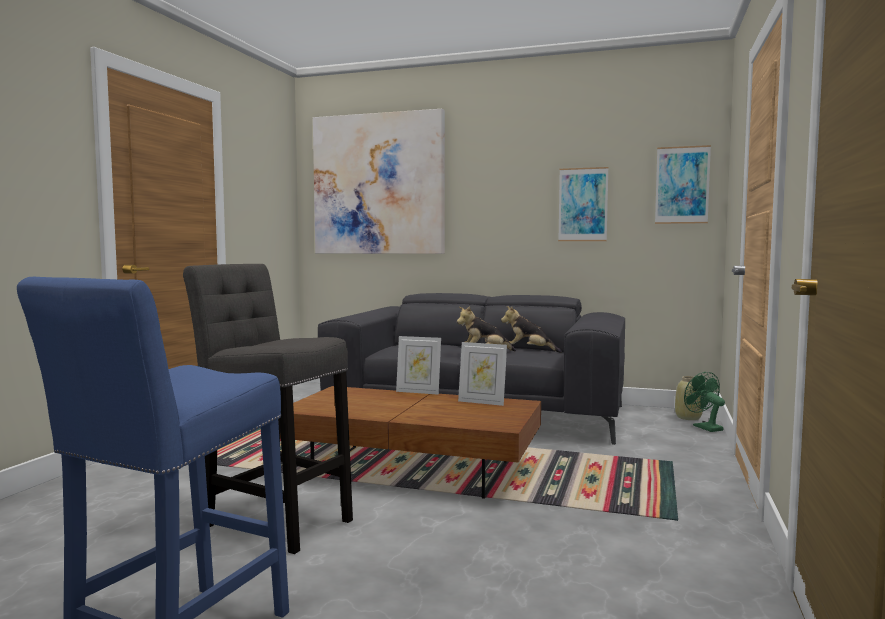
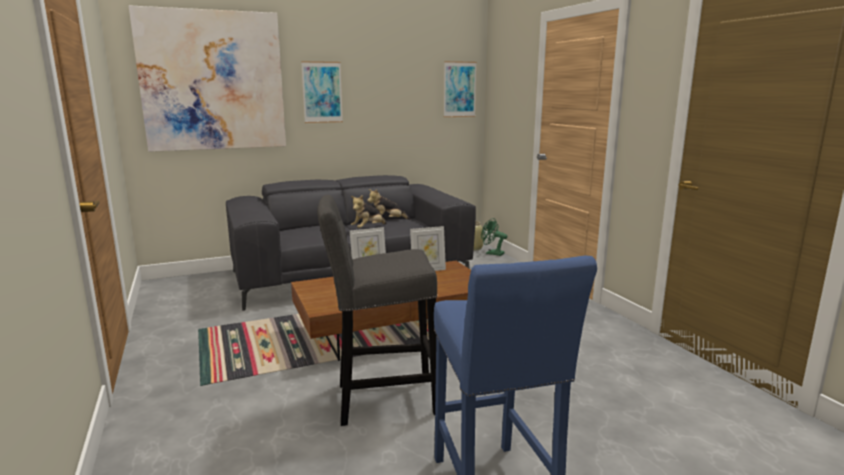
camera: 40 degrees left, 10 degrees up
(583, 204) = (395, 102): picture -> picture (322, 92)

